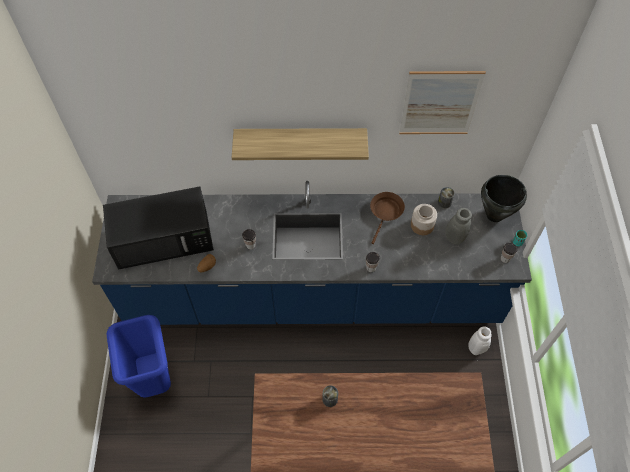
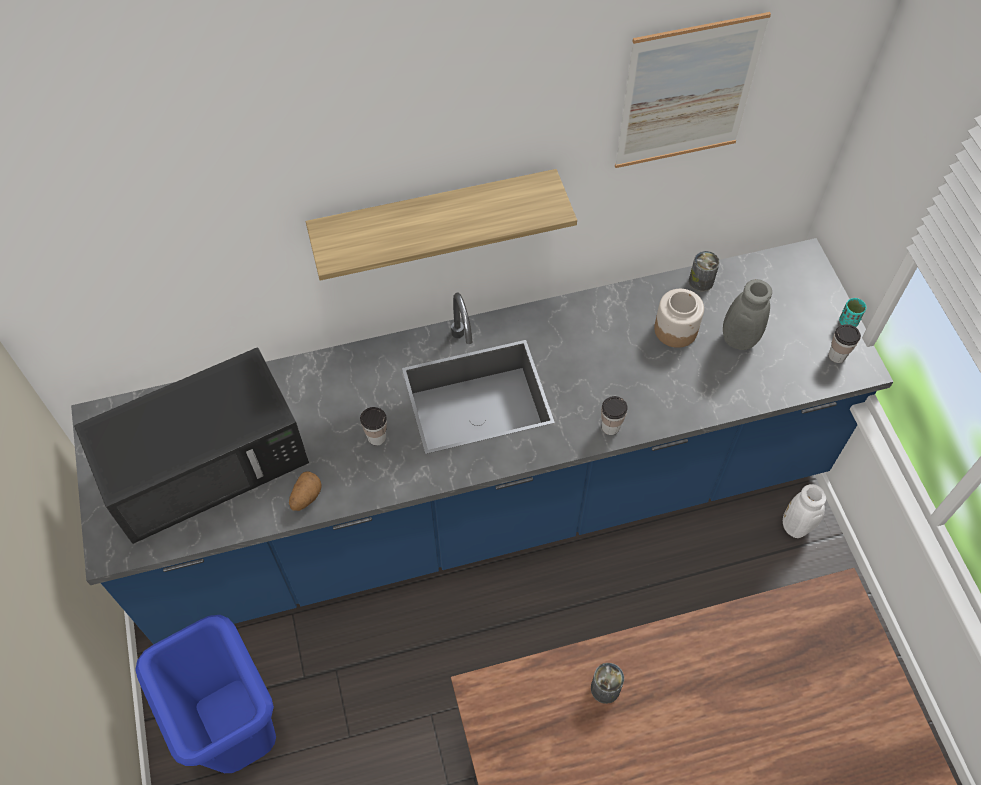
camera: 15 degrees left, 0 degrees up
(385, 212) = (604, 321): brown frying pan -> none
(494, 215) = (792, 283): black cooking pot -> none

